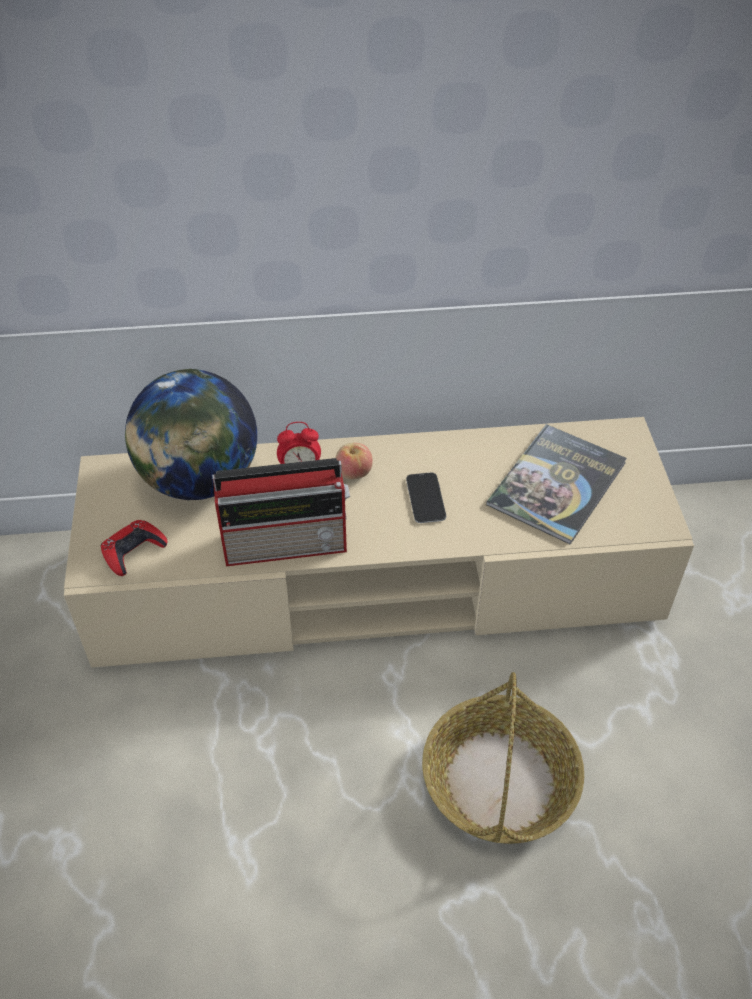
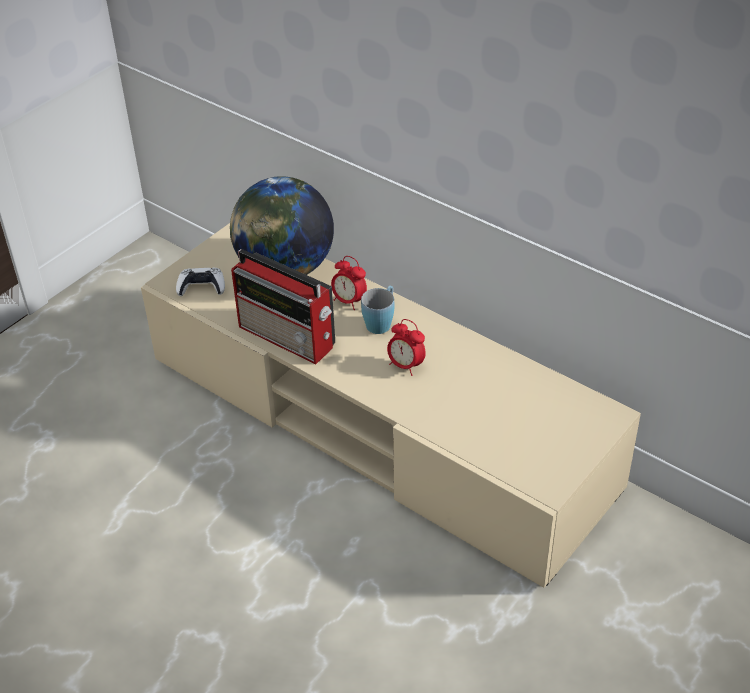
camera: 45 degrees right, 5 degrees down
(133, 551) = (201, 286): red game controller -> white game controller
(353, 473) = (381, 321): apple -> blue mug
(425, 498) = (405, 365): phone -> alarm clock
(499, 779) = (304, 593): basket -> none
(557, 484) = (507, 413): book -> none

